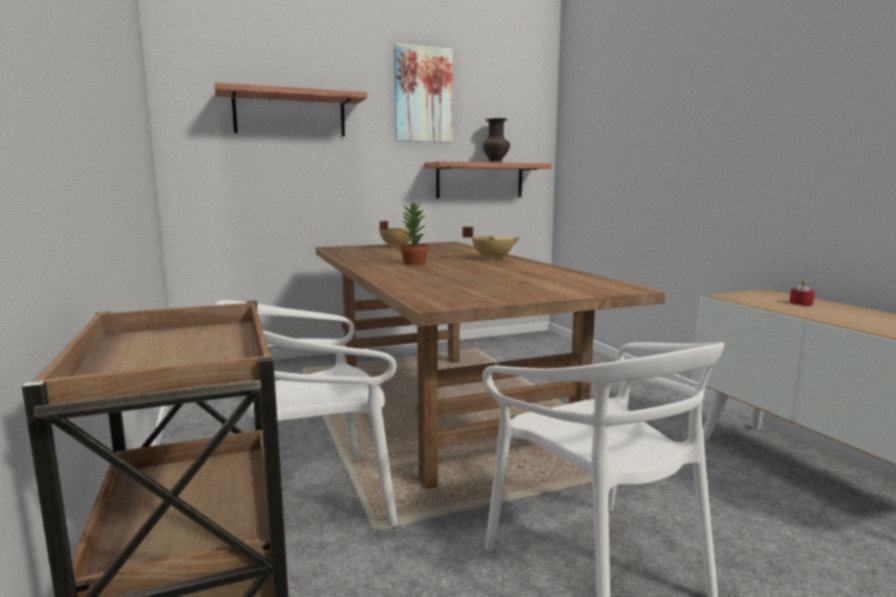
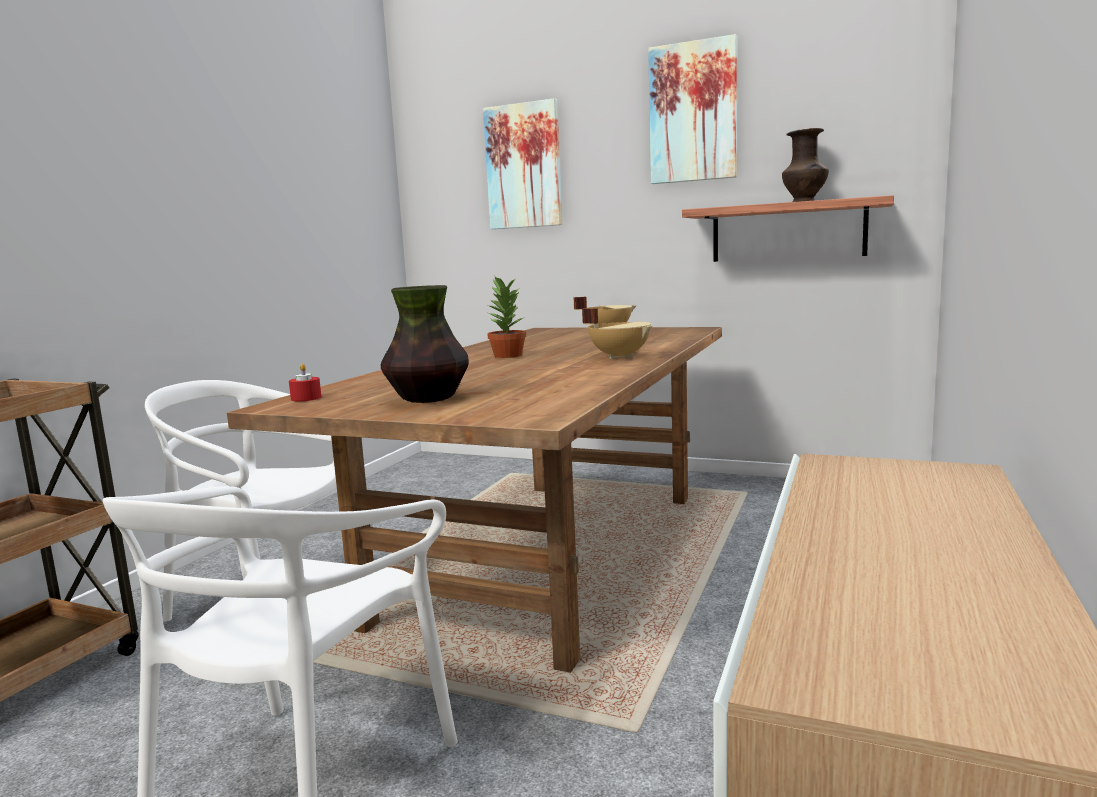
camera: 45 degrees right, 0 degrees up
(290, 114) = (524, 166): shelf -> picture
(518, 288) = (428, 399): none -> vase
(801, 303) = (923, 504): red candle -> red candle (306, 398)

